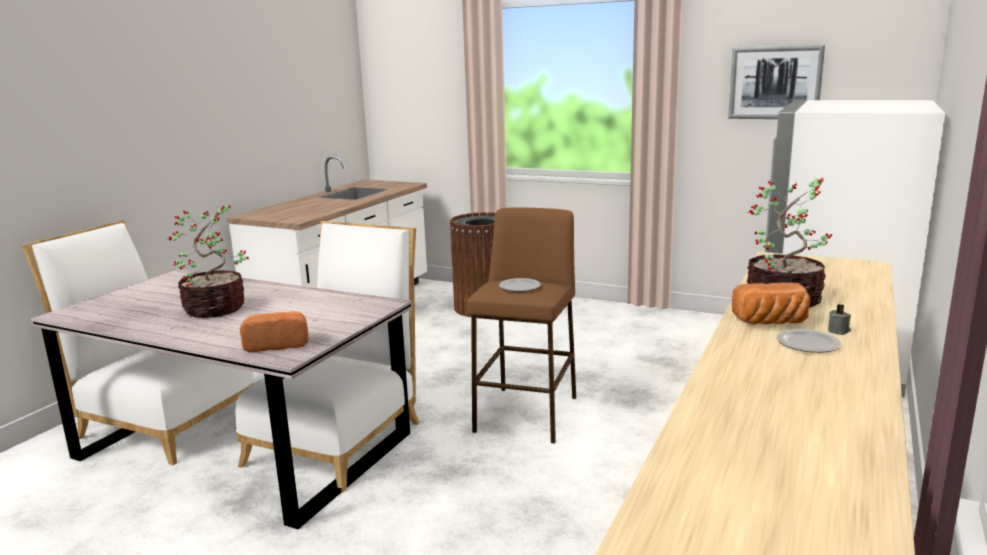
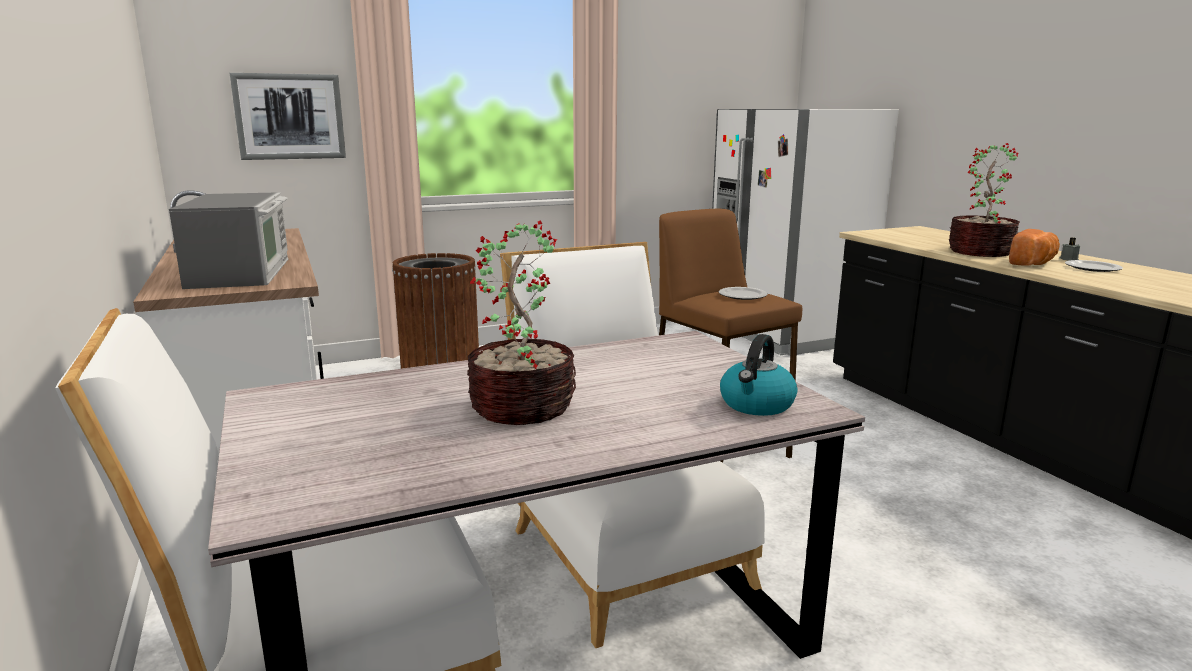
camera: 50 degrees left, 0 degrees up
(277, 344) = (756, 405): bread -> kettle
(303, 210) = (242, 272): none -> microwave
(775, 83) = (690, 93): picture -> picture (289, 116)

